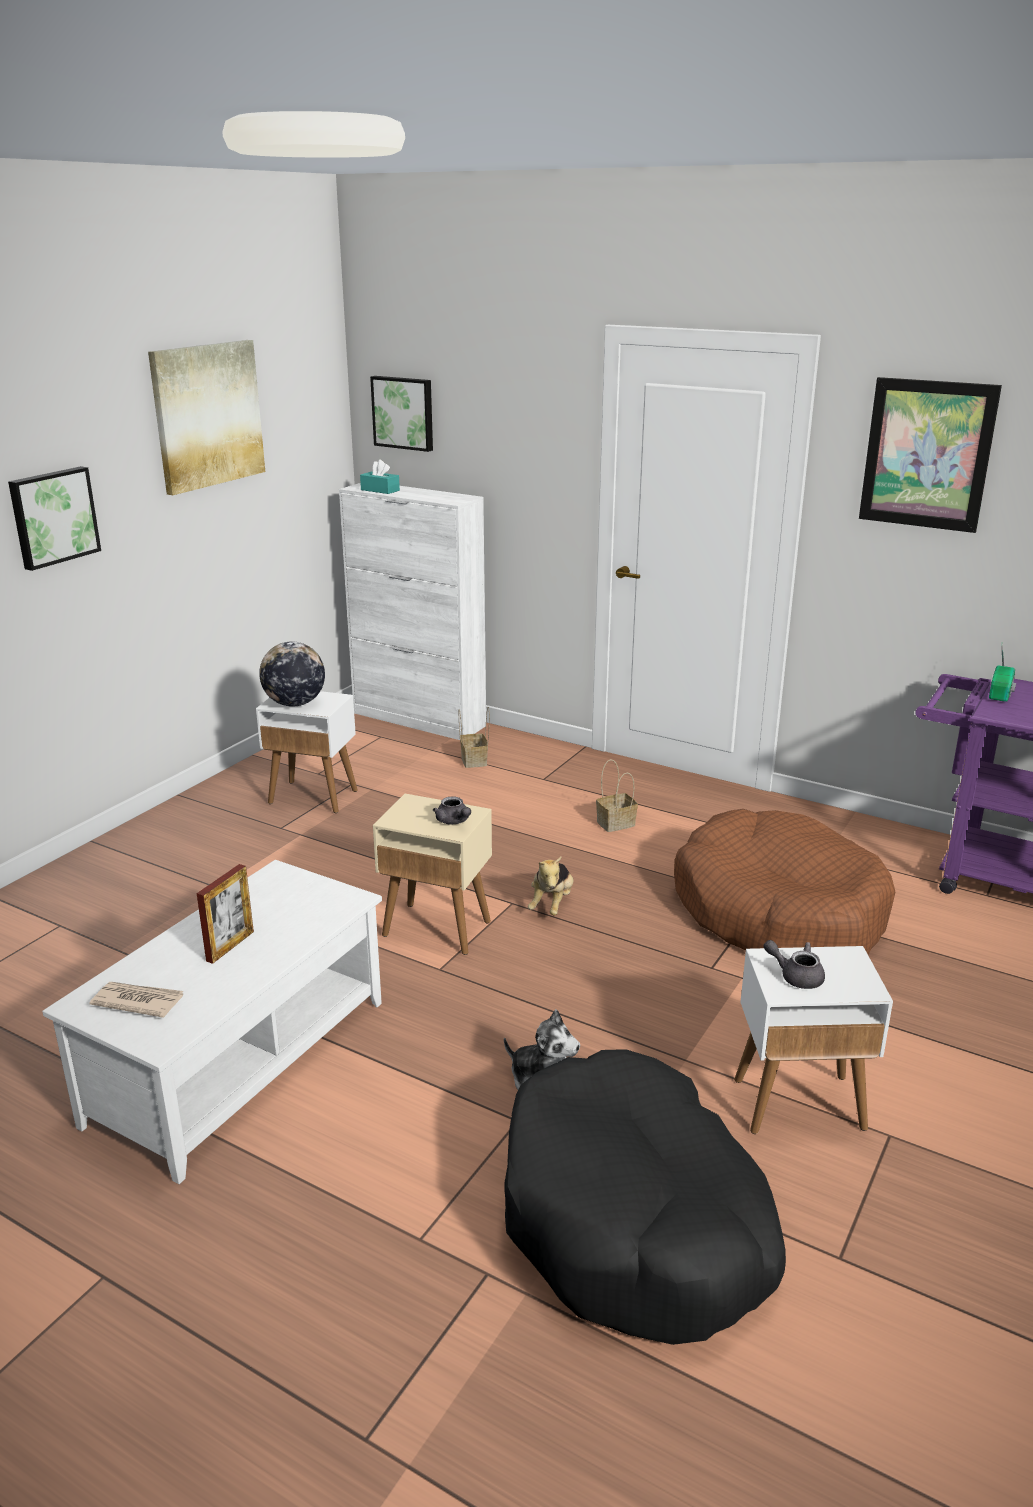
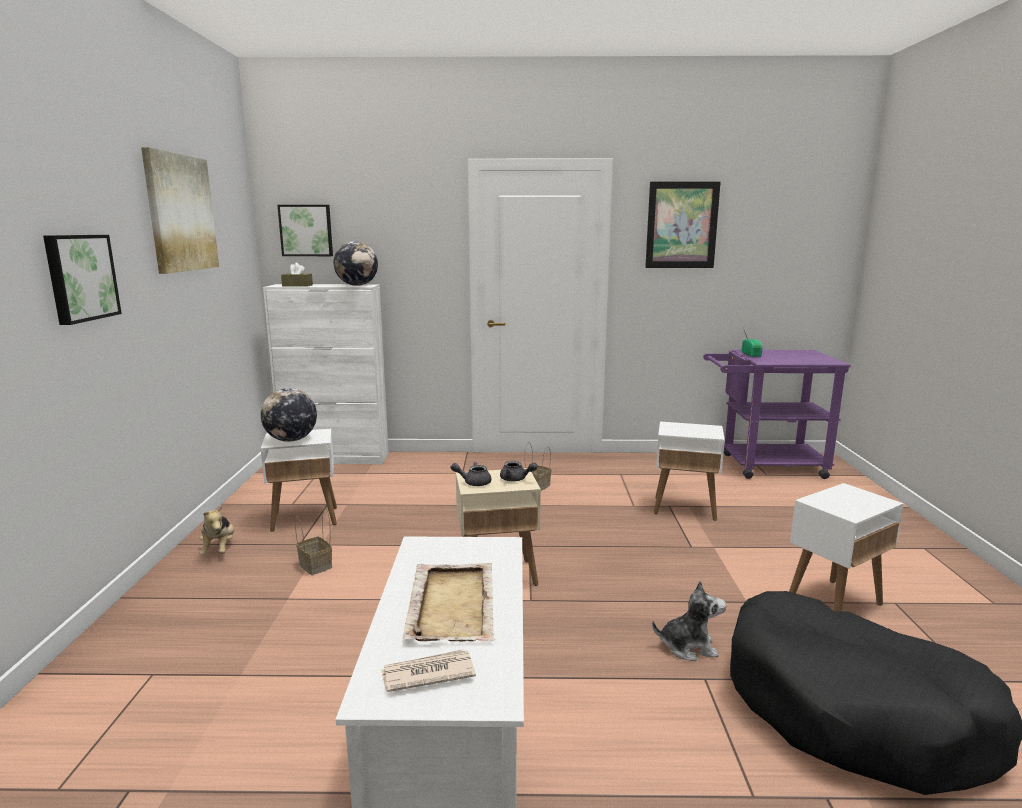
camera: 30 degrees left, 10 degrees down
(230, 946) = (452, 604): picture frame -> beige tray
(380, 490) = (297, 285): turquoise tissue box -> brown tissue box
(447, 498) = (357, 285): none -> globe
(475, 761) = (404, 473): basket -> basket (316, 566)
(552, 904) = (555, 539): plush toy -> plush toy (219, 549)
(778, 912) = (685, 508): brown dog bed -> white side table
(796, 976) = (843, 505): grey teapot -> grey teapot (473, 482)

